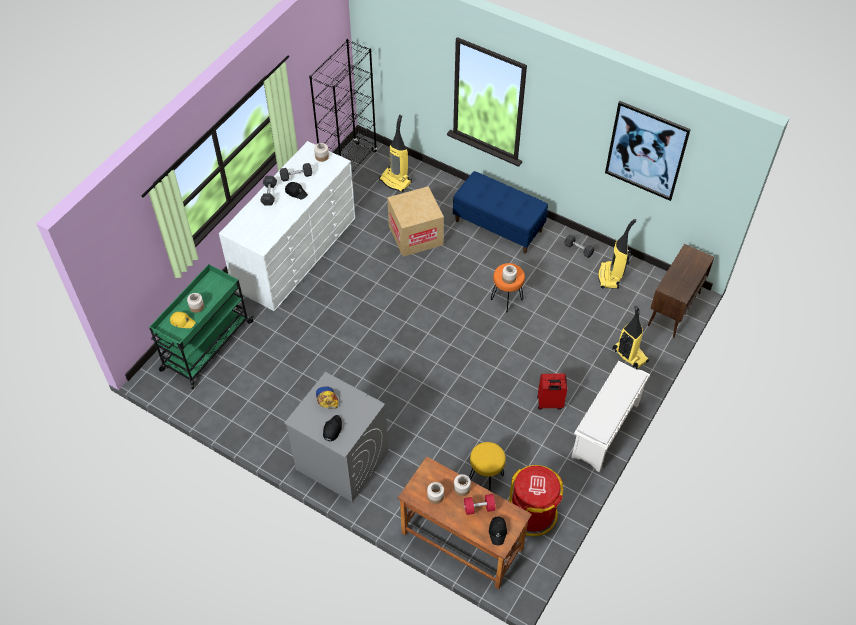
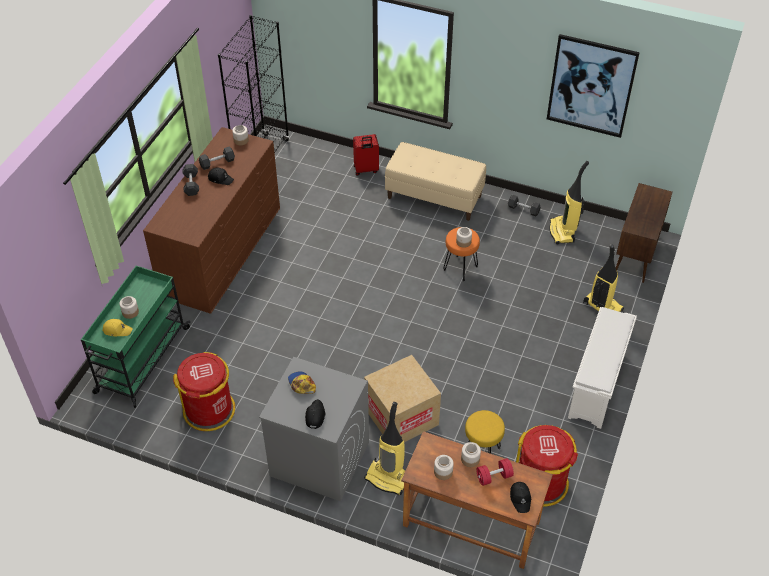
camera: 10 degrees left, 5 degrees down
(256, 401) = (209, 410): none -> red trash can
(295, 252) = (222, 251): white dresser -> brown dresser
(396, 181) = (316, 166): vacuum cleaner -> vacuum cleaner (388, 478)
(415, 235) = (348, 217): cardboard box -> cardboard box (401, 416)
(499, 225) = (435, 197): blue bench -> beige bench
(549, 403) = (531, 366): red suitcase -> red suitcase (366, 170)

